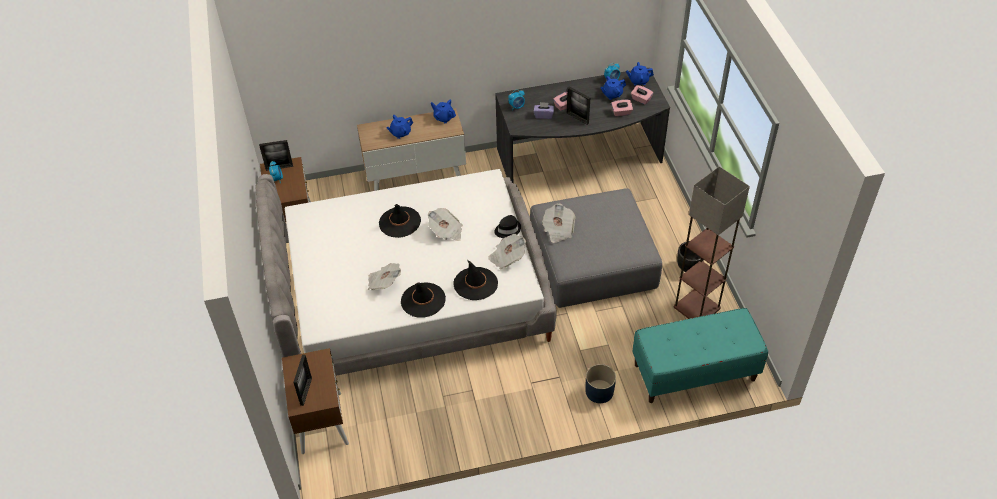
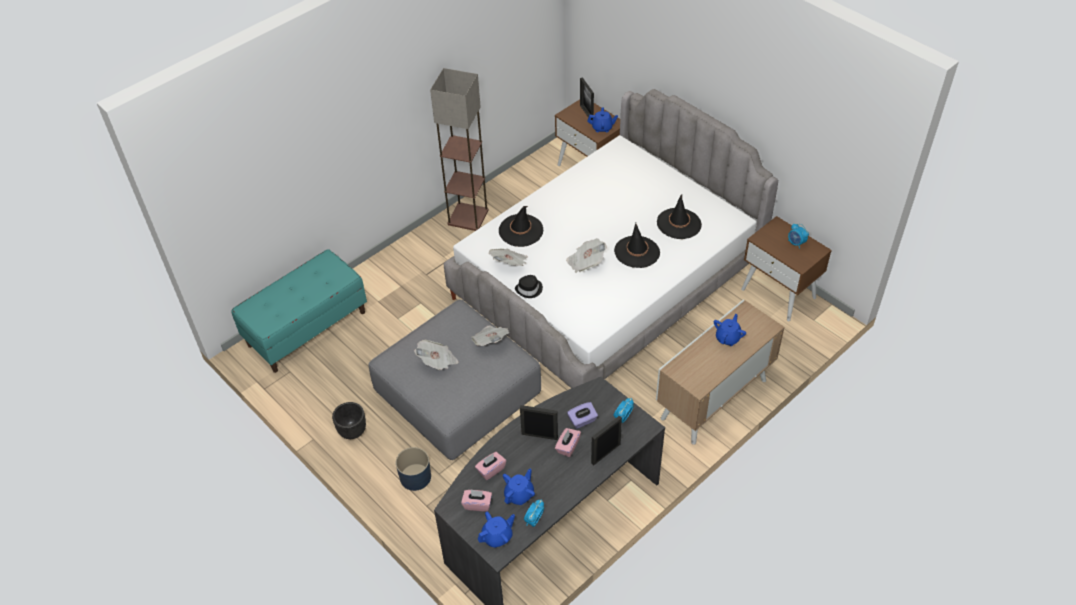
camera: 150 degrees right, 0 degrees up
(279, 167) = (808, 254): picture frame -> picture frame (605, 453)
(384, 283) = (600, 198): newspaper -> newspaper (437, 362)
(423, 300) = (555, 200): black hat -> black hat (679, 224)
(444, 118) = (700, 379): blue teapot -> blue teapot (602, 128)
(599, 391) = (385, 278): blue planter -> blue planter (415, 477)
(697, 307) = (326, 390): floor lamp -> floor lamp (467, 217)

